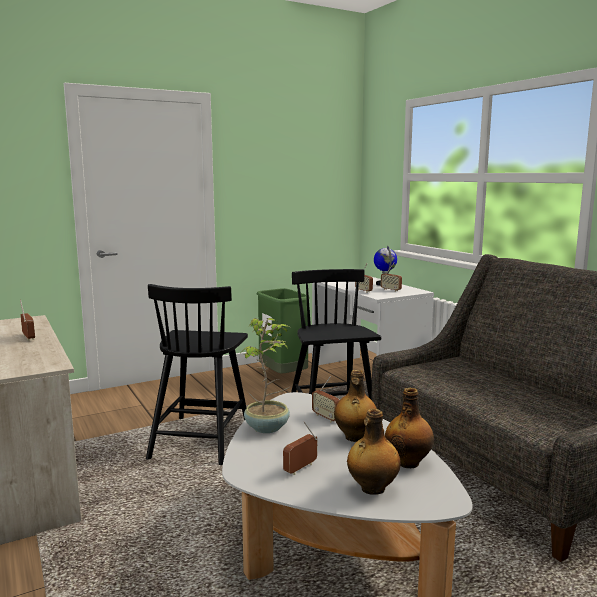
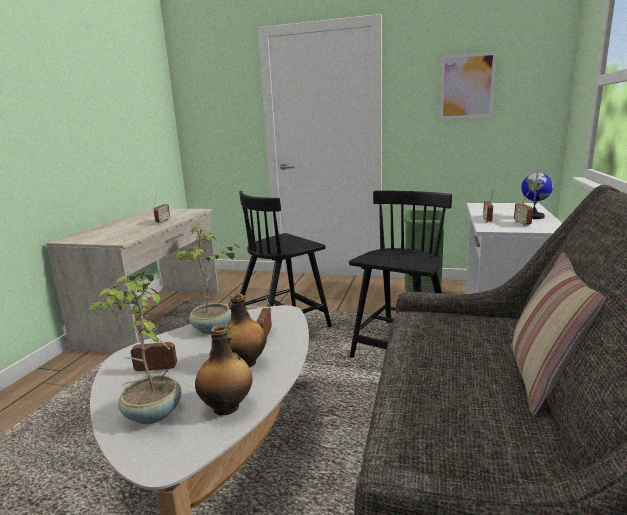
camera: 45 degrees right, 5 degrees up
(288, 171) = (467, 86): none -> picture
(372, 488) = (152, 414): bottle -> potted plant
(527, 381) = (541, 379): none -> pillow

